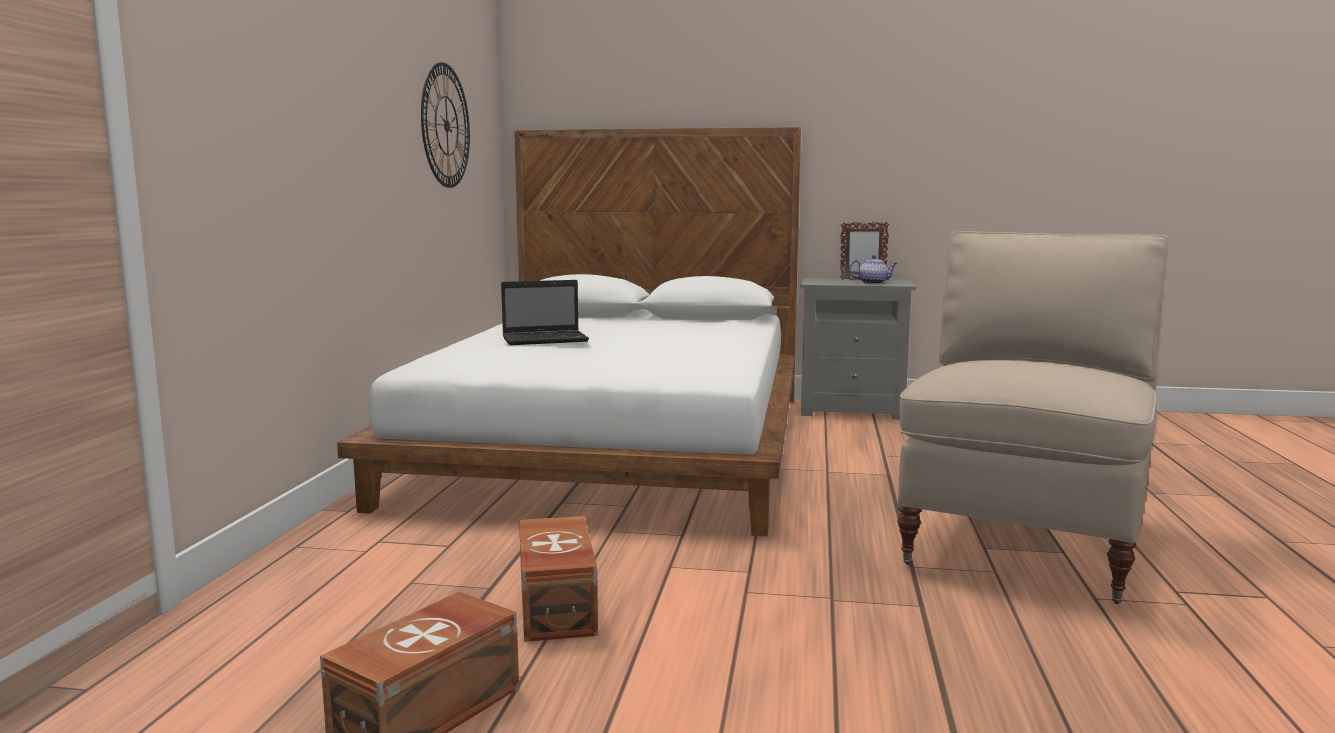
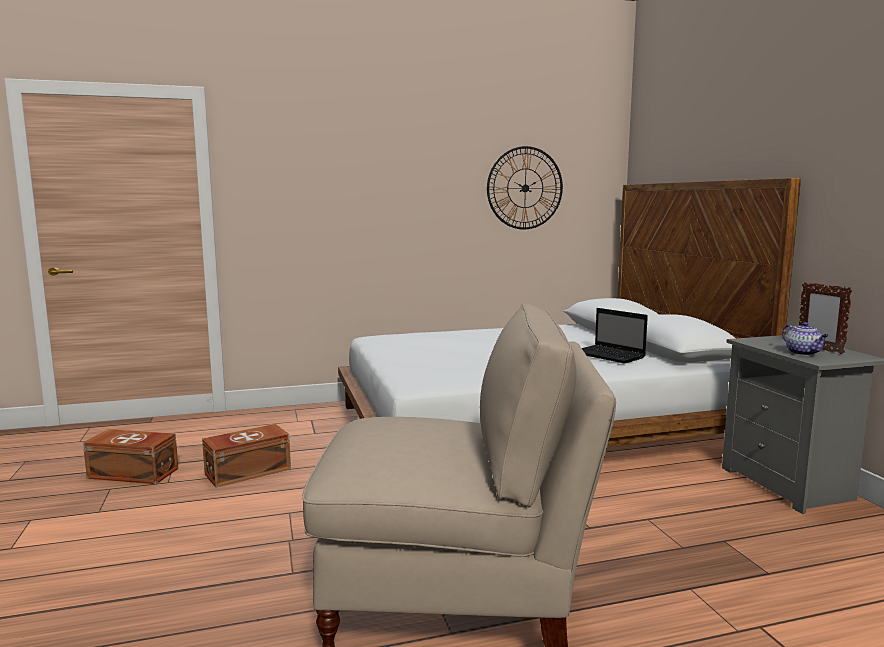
camera: 65 degrees right, 0 degrees up
(547, 339) = (473, 338): laptop -> laptop (610, 355)

